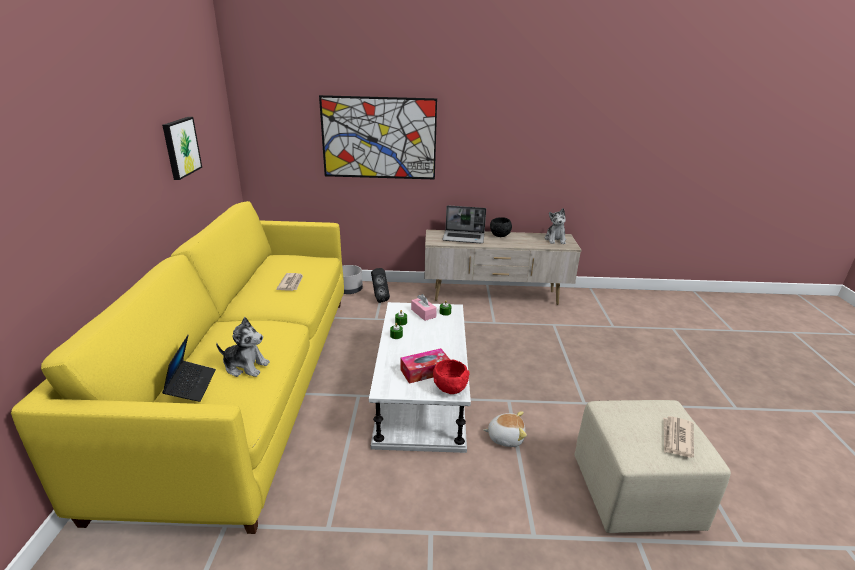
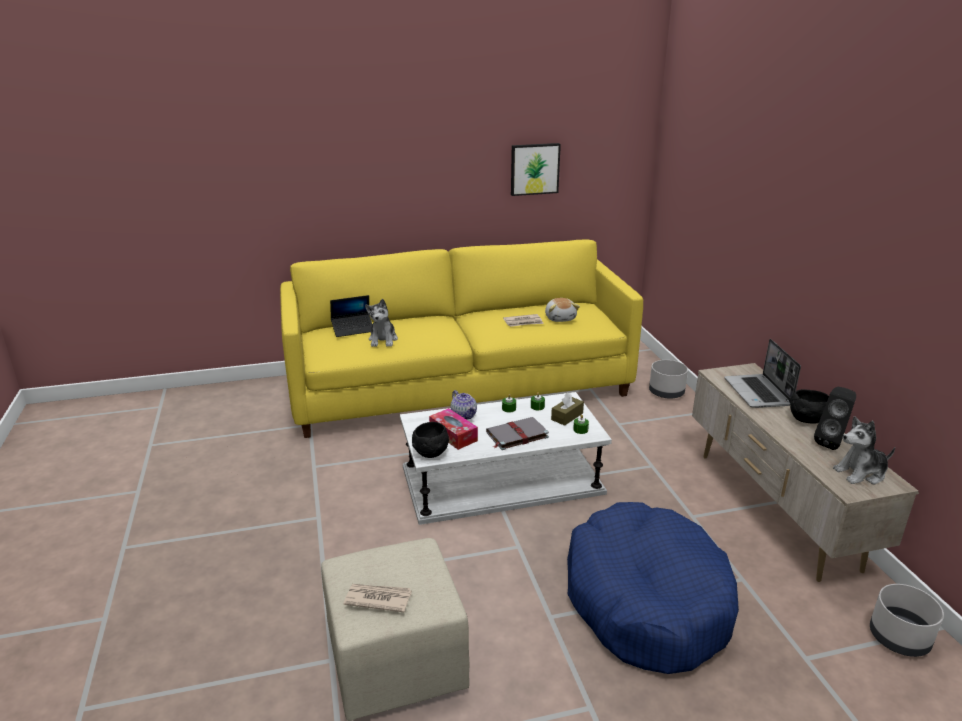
camera: 75 degrees right, 0 degrees up
(378, 299) = (665, 416): black speaker -> black speaker (832, 442)
(379, 138) = (743, 216): picture -> none
(394, 360) = (464, 415): none -> teapot
(423, 313) = (567, 416): pink tissue box -> brown tissue box
(440, 340) = (516, 435): none -> grey book
(450, 388) = (431, 453): red bowl -> black bowl
(505, 437) = (452, 549): plush toy -> plush toy (560, 318)
(570, 361) = (646, 601): none -> blue dog bed
(597, 299) = (898, 637): none -> grey planter

